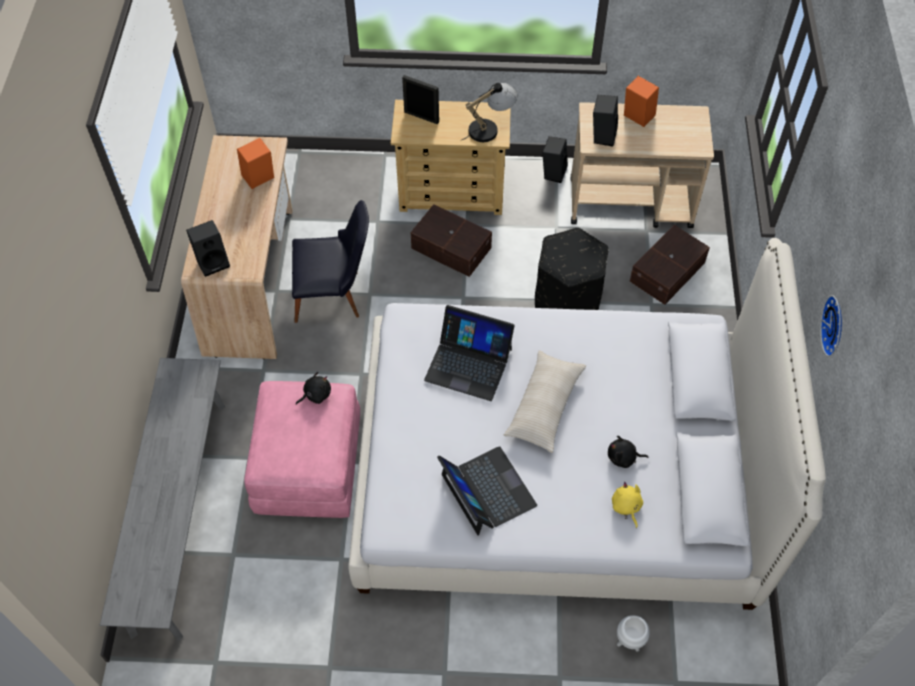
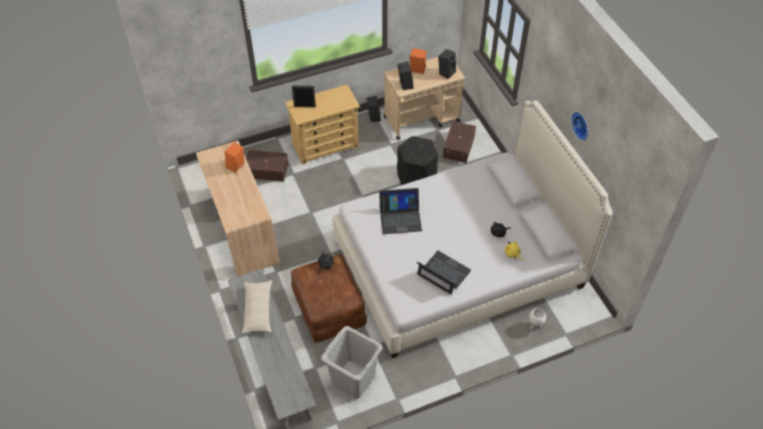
camera: 25 degrees left, 5 degrees down
(213, 262) = (237, 216): black speaker -> black speaker (446, 72)
(280, 601) = (353, 379): none -> grey laundry basket
(309, 466) = (329, 309): pink ottoman -> brown ottoman
(335, 296) = (293, 220): black chair -> none
(451, 247) = (341, 173): brown storage box -> brown storage box (266, 169)
(490, 128) = (344, 100): table lamp -> none
(544, 406) = (448, 224): beige pillow -> beige pillow (258, 310)

